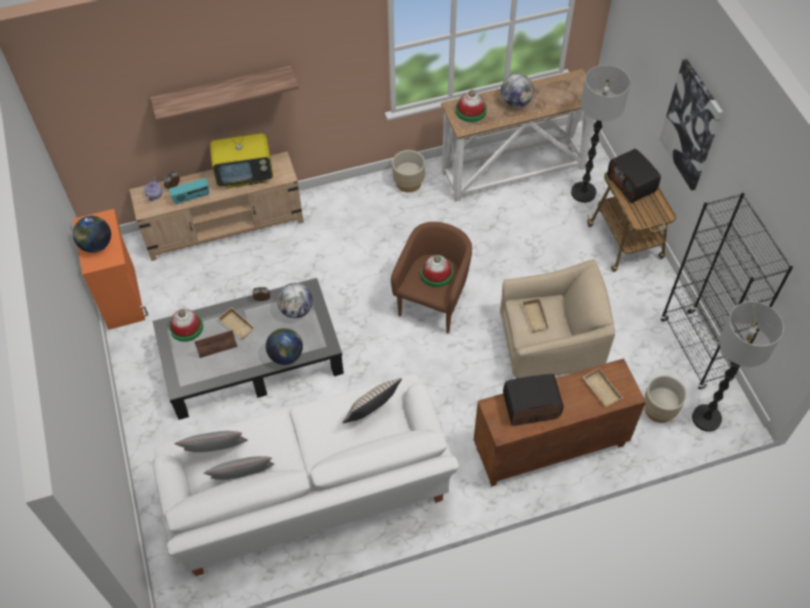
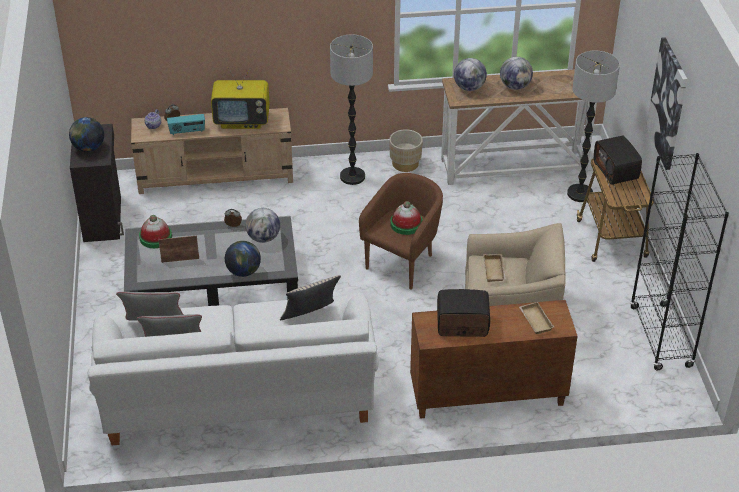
camera: 10 degrees right, 15 degrees down
(122, 297) = (103, 218): orange cabinet -> black cabinet
(223, 91) = (233, 30): shelf -> none
(238, 325) = (205, 242): beige tray -> none
(471, 110) = (469, 88): hat -> globe
(659, 409) = (609, 381): beige planter -> none
(706, 418) = (656, 395): floor lamp -> floor lamp (352, 177)

